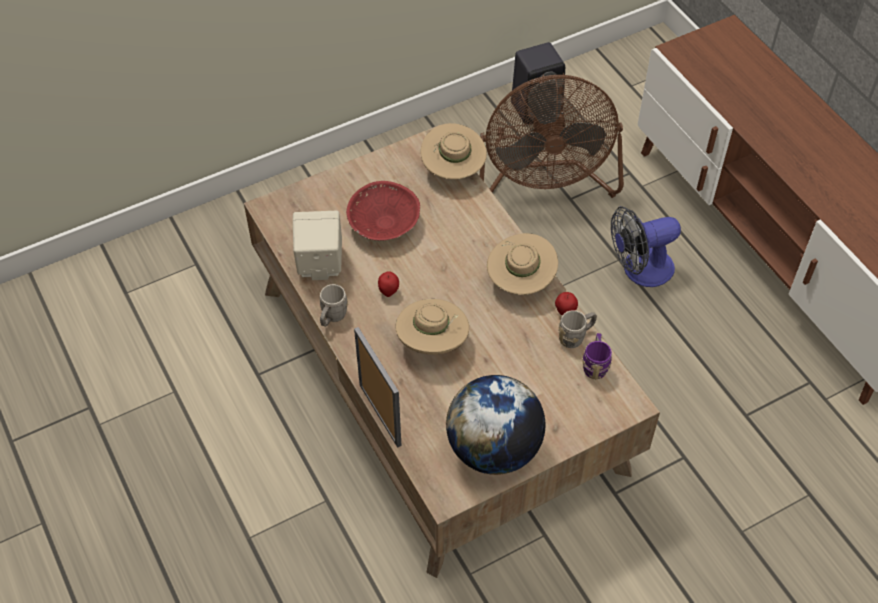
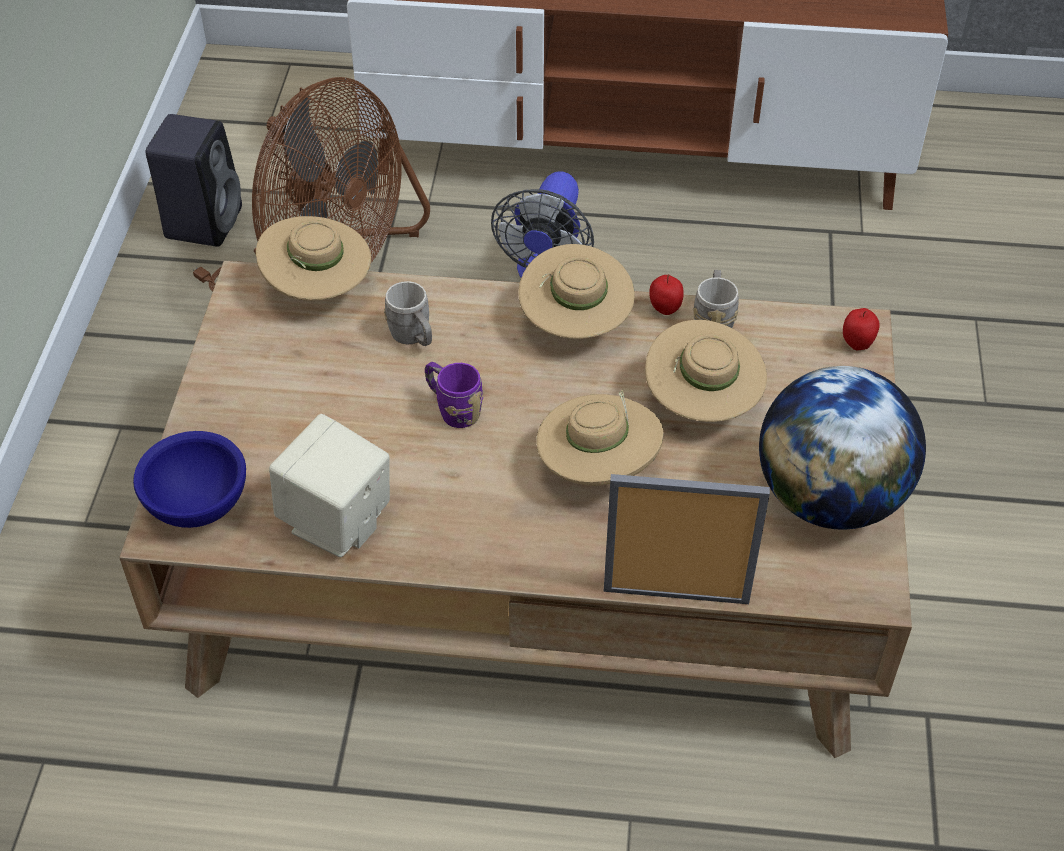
camera: 55 degrees left, 5 degrees down
(290, 209) = (196, 505): none -> blue bowl
(332, 317) = (451, 560): grey mug -> grey mug (413, 338)
(383, 224) = (338, 412): red bowl -> none
(389, 292) = (465, 470): apple -> apple (857, 344)
(512, 362) = (702, 403): none -> beige hat
(595, 364) = (772, 327): purple mug -> purple mug (453, 409)

